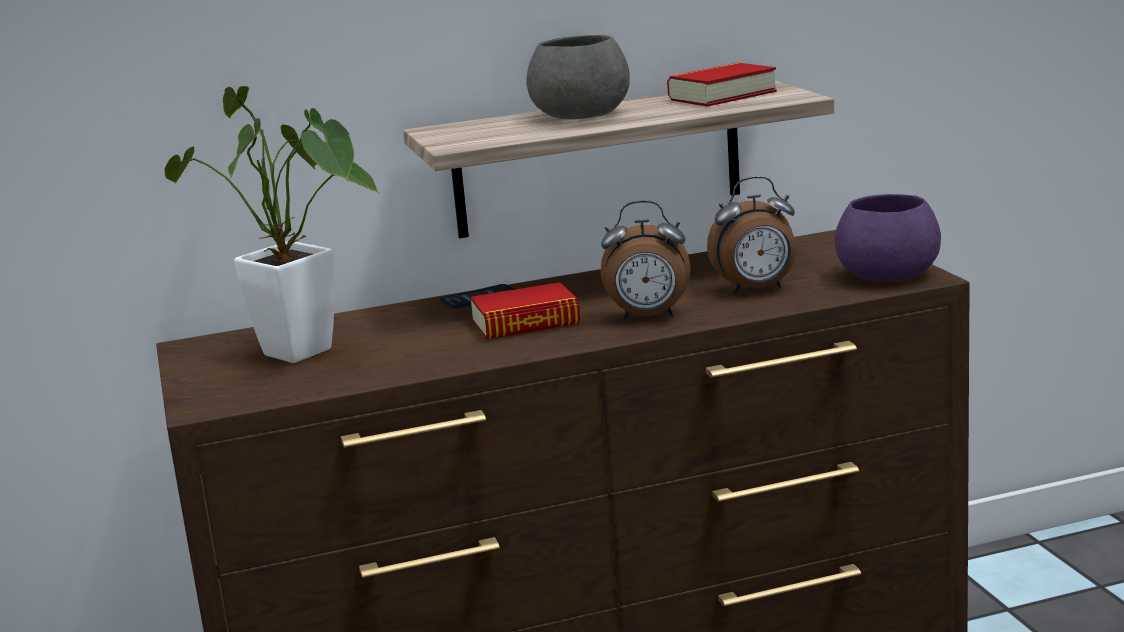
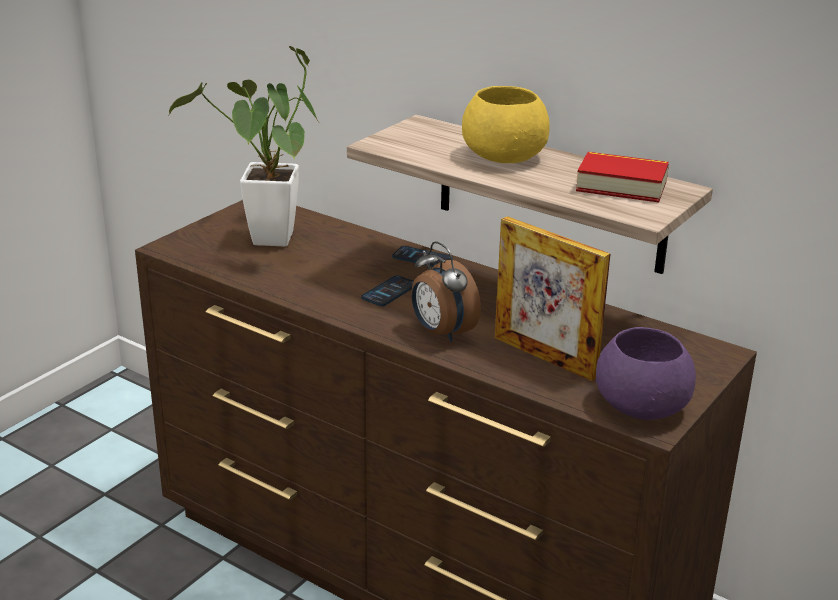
camera: 50 degrees right, 10 degrees up
(526, 323) = (389, 292): book -> phone
(583, 115) = (505, 156): grey bowl -> yellow bowl
(756, 289) = (544, 357): alarm clock -> picture frame

